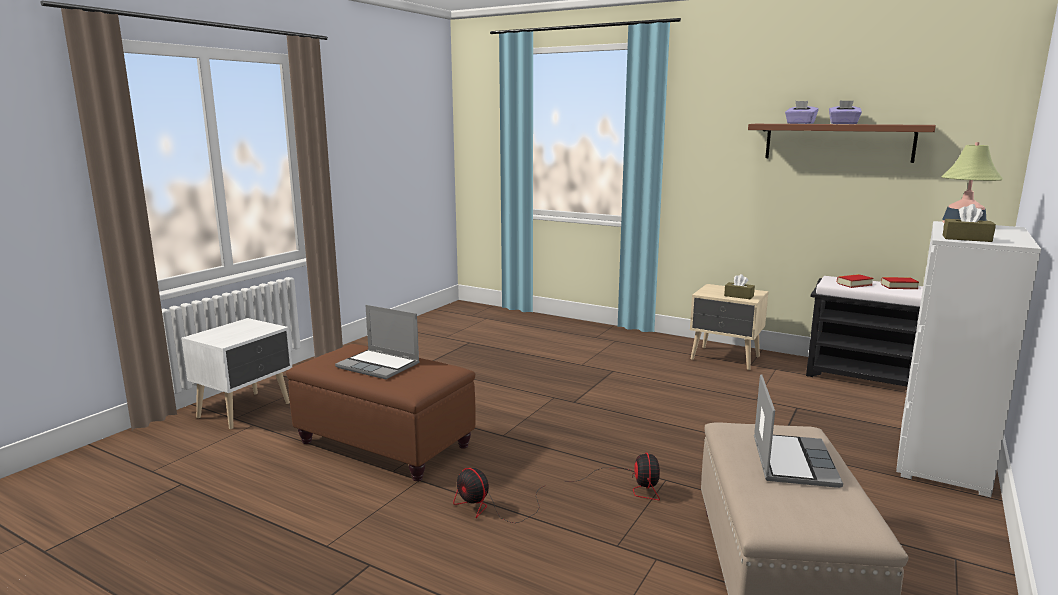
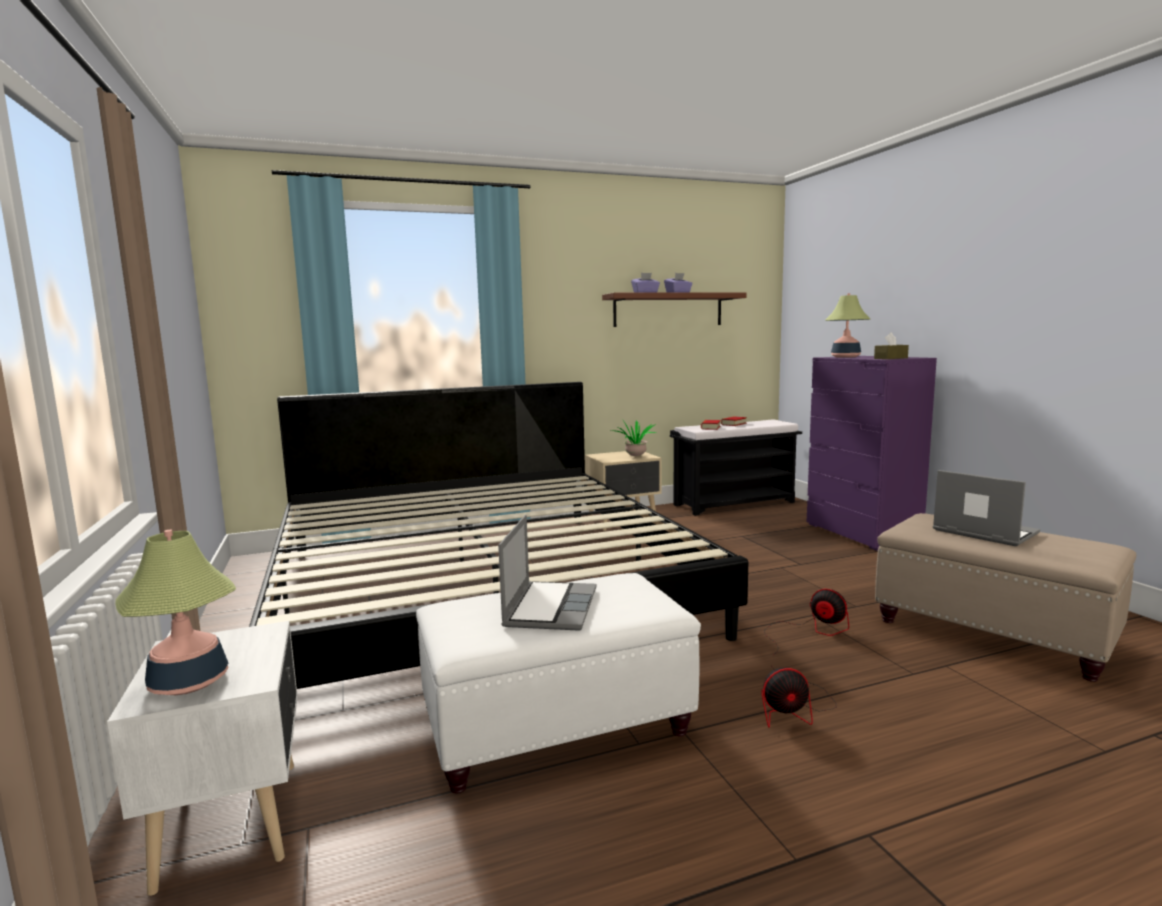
camera: 50 degrees left, 5 degrees down
(217, 335) = (189, 682): none -> table lamp
(379, 365) = (550, 607): laptop -> laptop turned 60 degrees counterclockwise
(385, 444) = (558, 726): brown ottoman -> white ottoman
(516, 365) = (479, 589): none -> bed
(738, 296) = (635, 456): brown tissue box -> potted plant
(941, 458) = (862, 533): white dresser -> purple dresser

